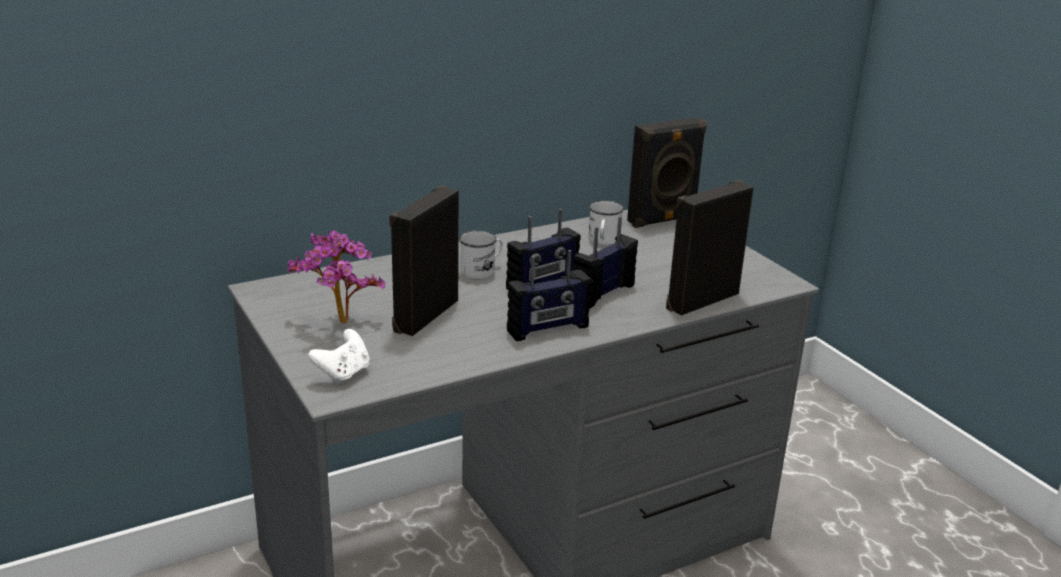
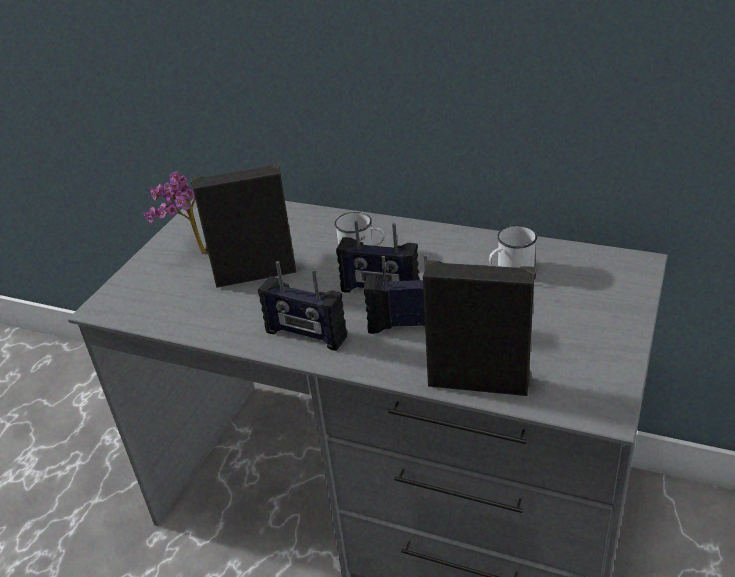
camera: 55 degrees right, 10 degrees up
(343, 373) = (133, 295): white game controller -> none
(663, 220) = (613, 273): black speaker -> none

